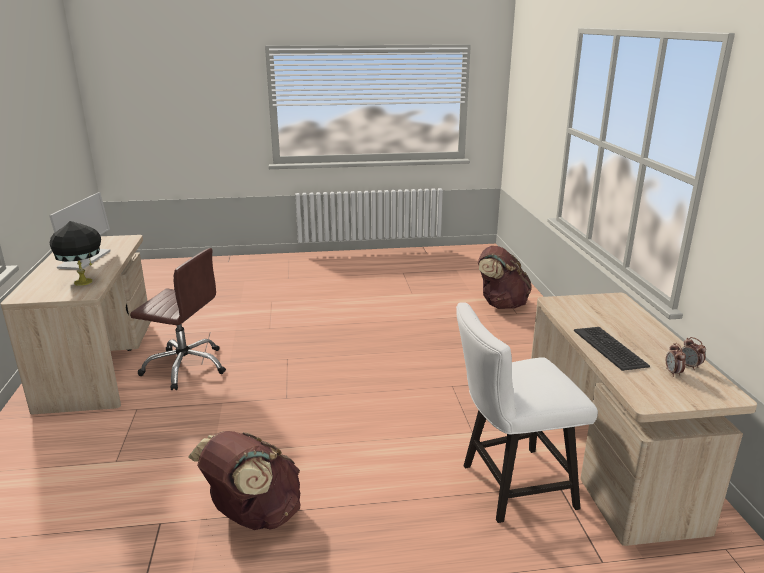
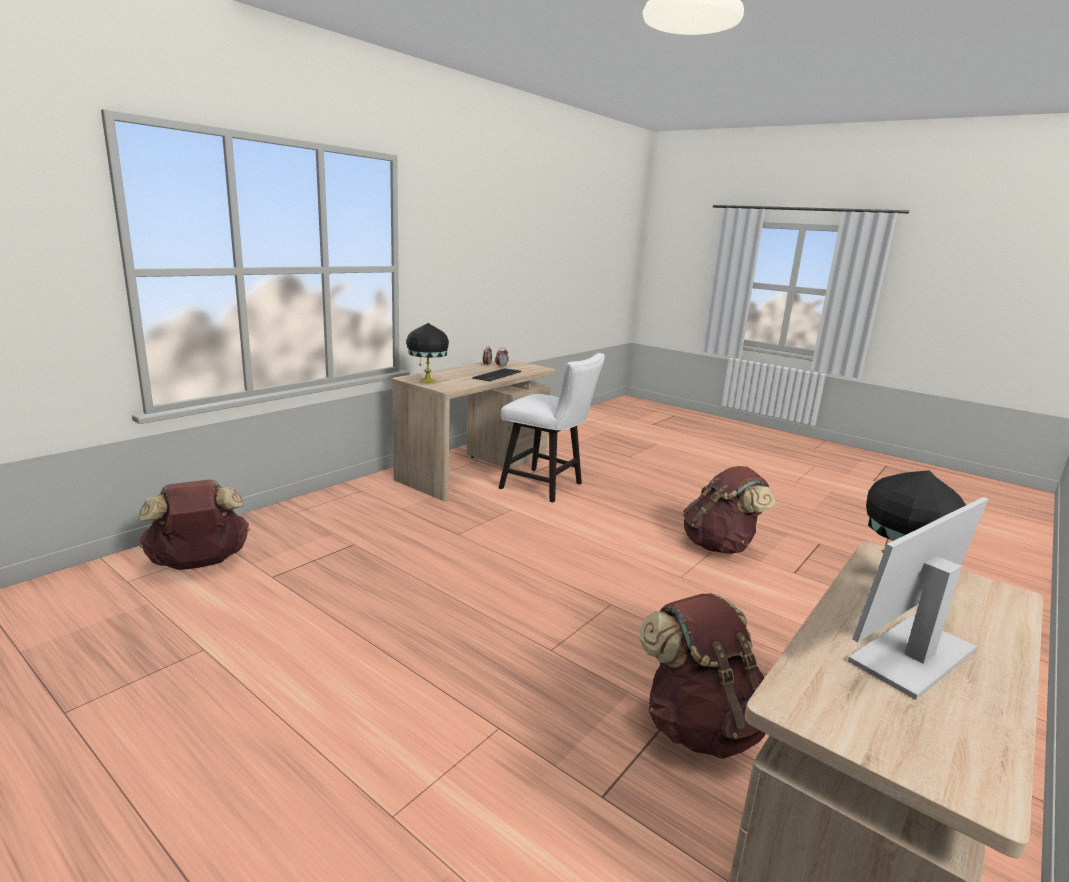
camera: 135 degrees left, 5 degrees down
(185, 367) = (699, 726): brown office chair -> brown backpack
(598, 303) = (427, 380): none -> black table lamp

